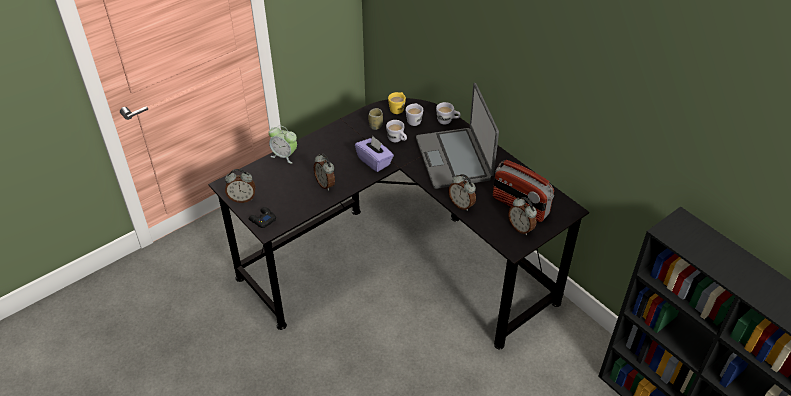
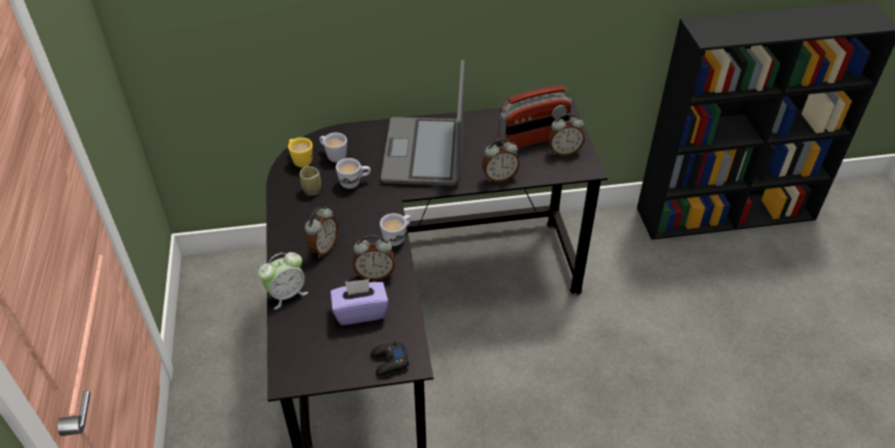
camera: 60 degrees left, 0 degrees up
(242, 198) = (331, 369): alarm clock -> alarm clock (323, 248)
(374, 161) = (373, 216): purple tissue box -> purple tissue box (360, 312)
(447, 121) = (360, 132): white mug -> white mug (397, 237)
(454, 159) = (425, 153): laptop -> laptop turned 75 degrees clockwise

